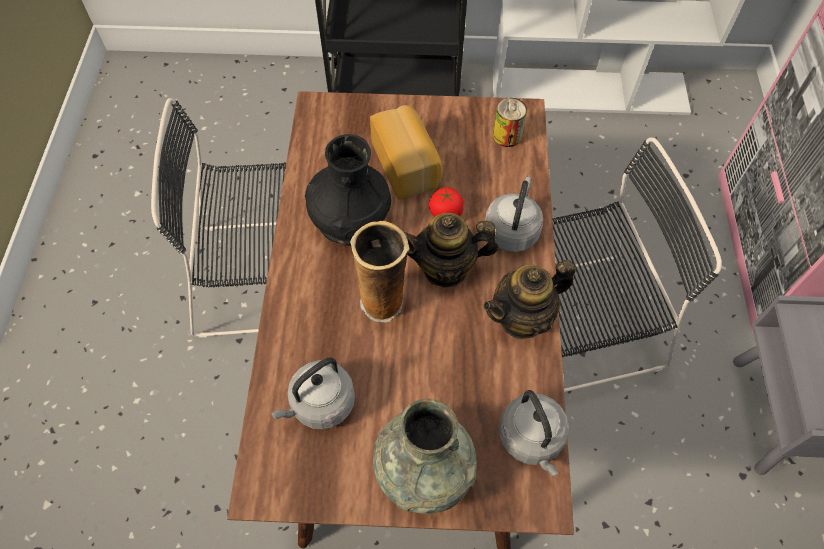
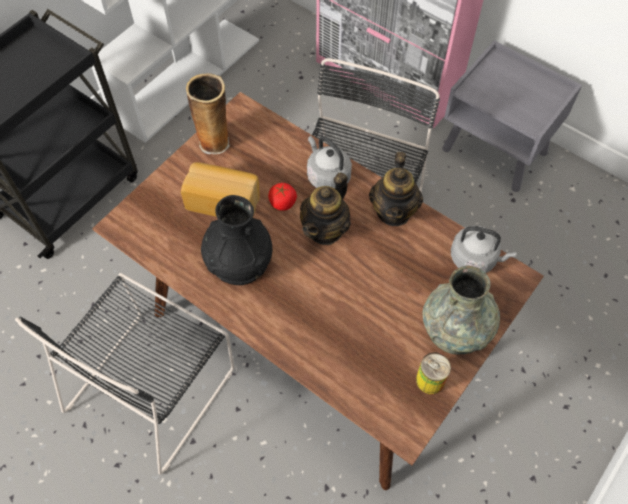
camera: 55 degrees left, 0 degrees up
(320, 404) = (370, 362): grey kettle -> none
(384, 303) = (323, 280): vase -> vase (215, 142)
(507, 135) = (251, 130): can -> can (430, 380)

